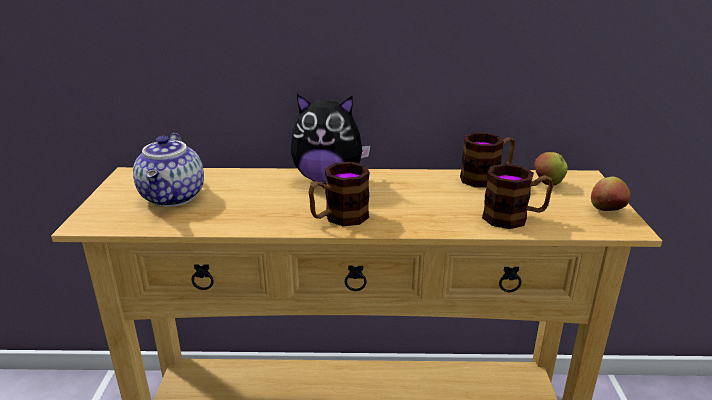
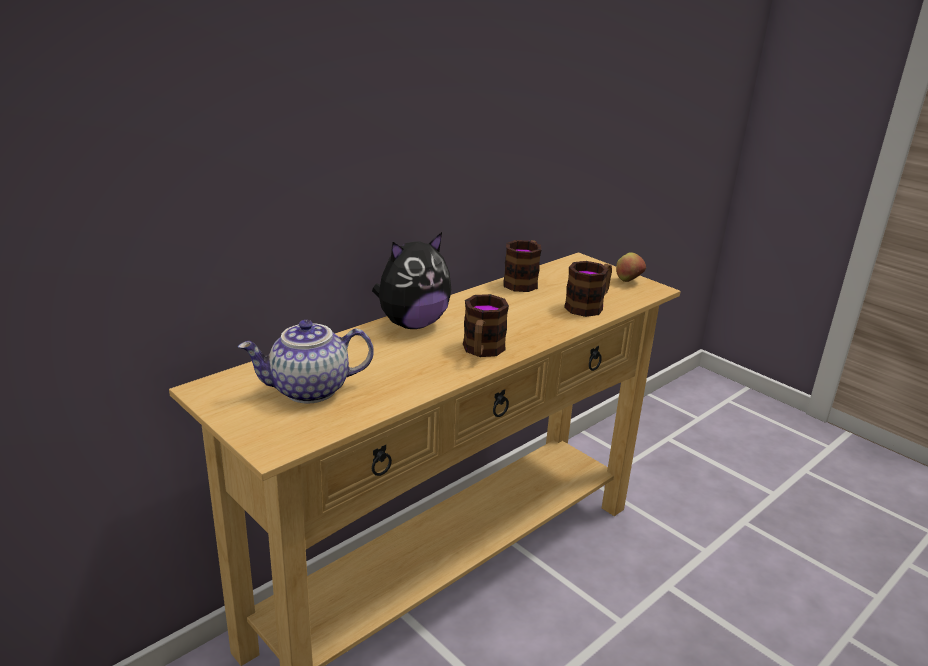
camera: 45 degrees left, 0 degrees up
(174, 197) = (309, 391): teapot -> teapot turned 120 degrees clockwise
(547, 183) = (567, 273): apple -> none

